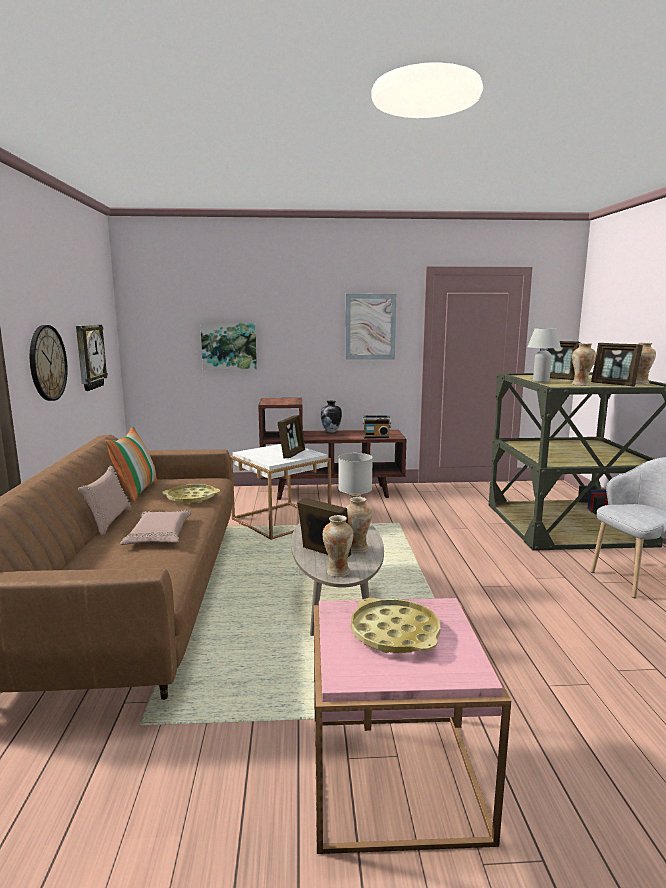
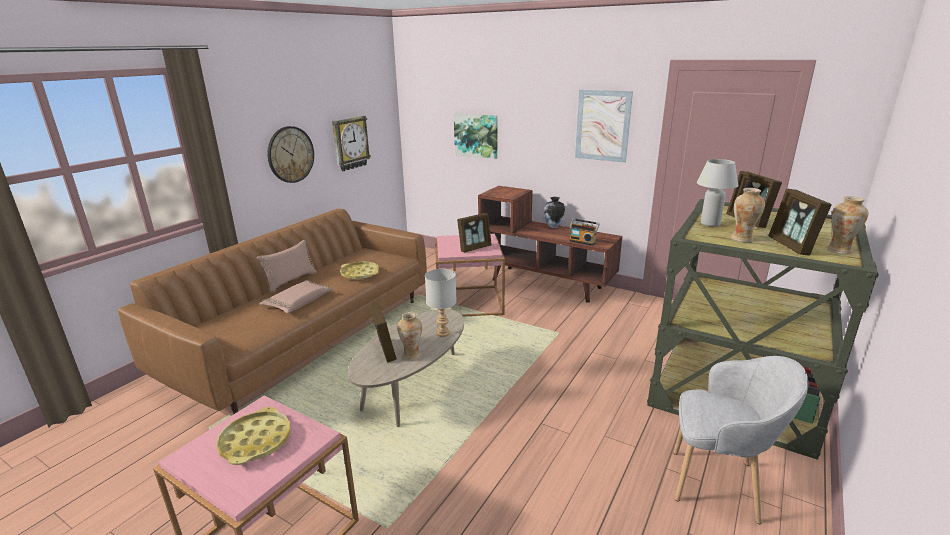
camera: 35 degrees right, 10 degrees up
(136, 491) = (341, 257): pillow -> none
(281, 520) = (469, 301): white side table -> pink side table
(338, 572) = (367, 371): vase -> none

